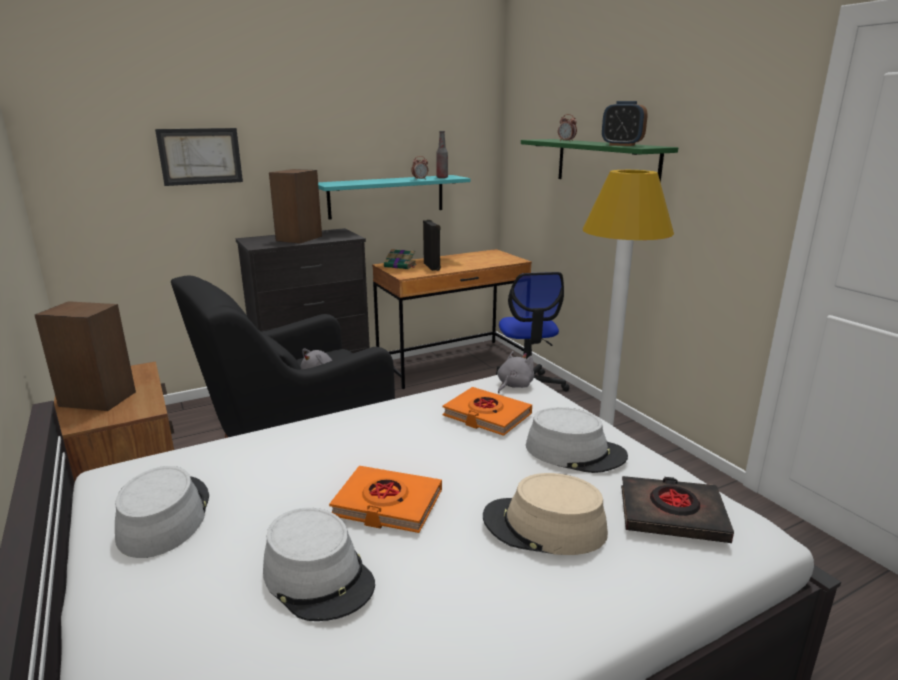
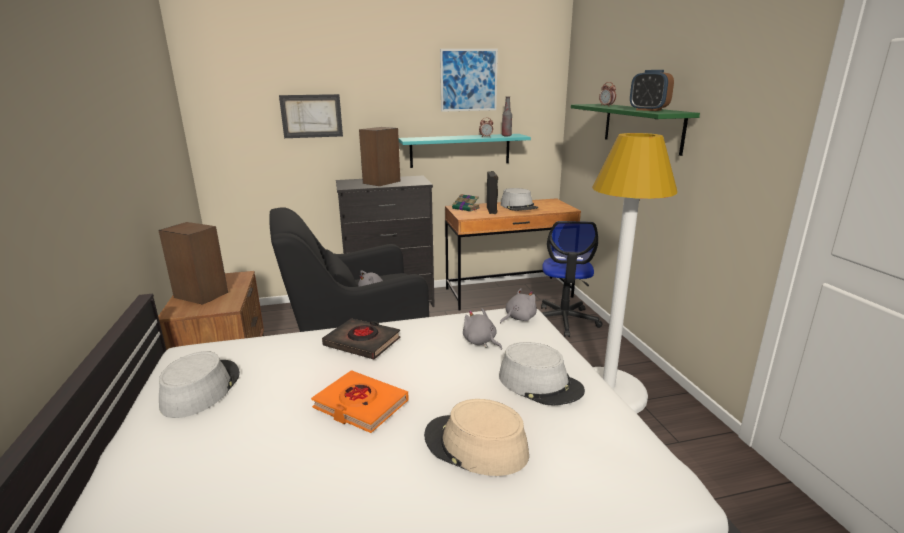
camera: 15 degrees right, 0 degrees up
(318, 576) = (279, 455): grey hat -> grey hat (519, 206)
(393, 111) = (468, 80): none -> picture
(486, 416) = (481, 342): orange book -> grey plush toy
(672, 515) = (597, 455): black book -> black book (362, 342)

